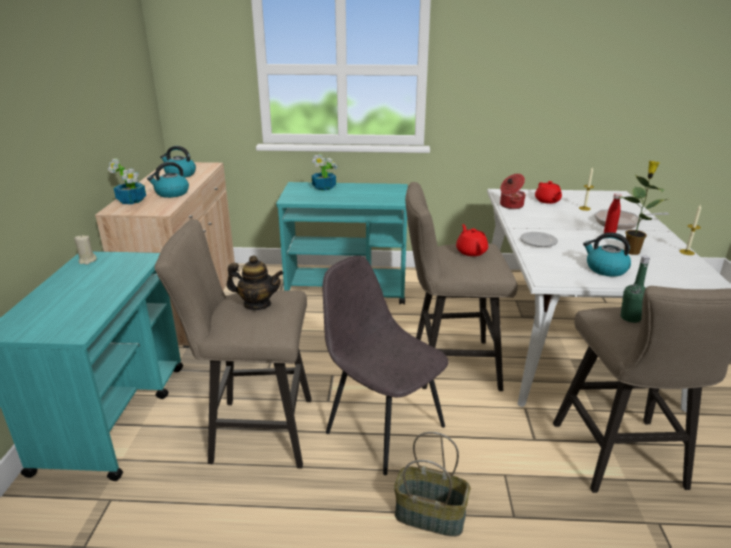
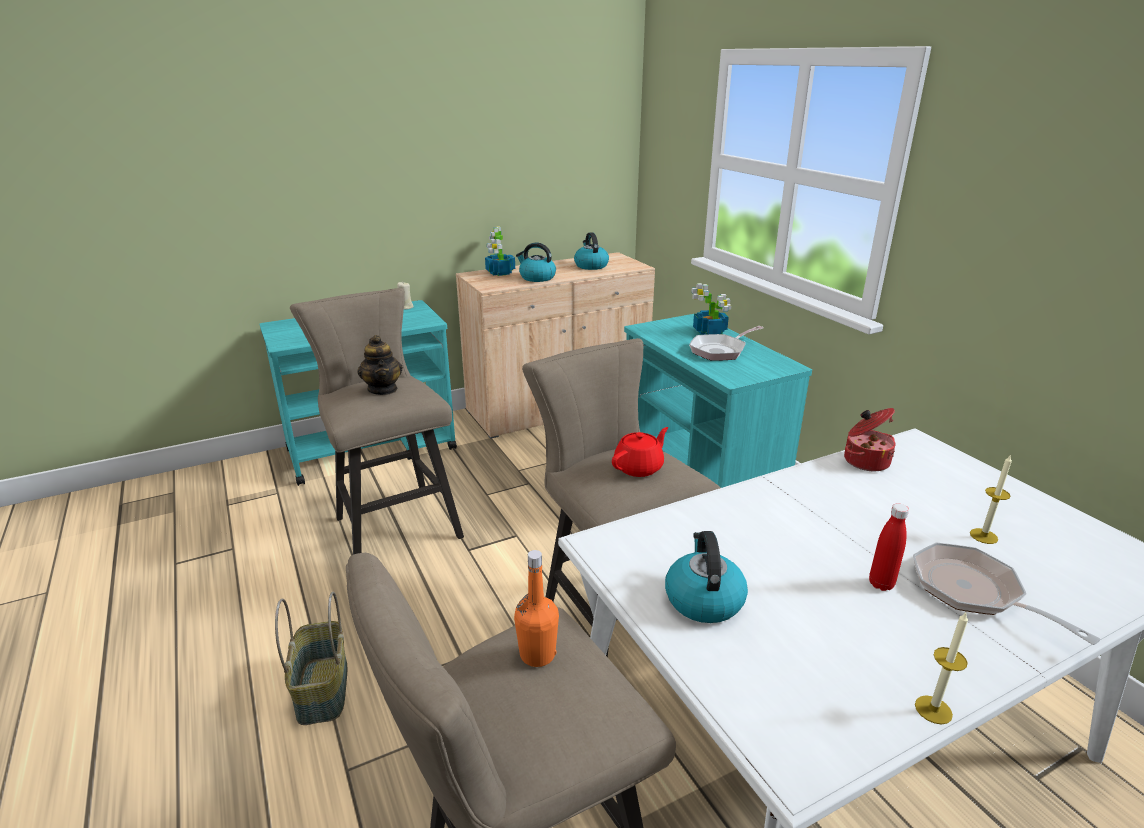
camera: 60 degrees right, 0 degrees up
(355, 193) = (720, 350): none -> frying pan
(383, 428) = (448, 605): grey chair -> none
(538, 241) = (741, 512): plate -> none
(547, 201) = (952, 490): red teapot -> none
(630, 318) = (537, 654): green bottle -> orange bottle
(632, 251) = (831, 623): potted plant -> none

